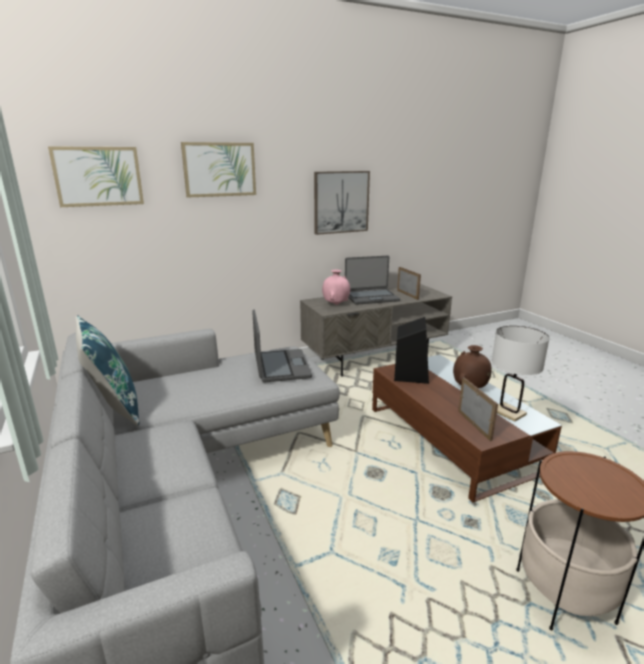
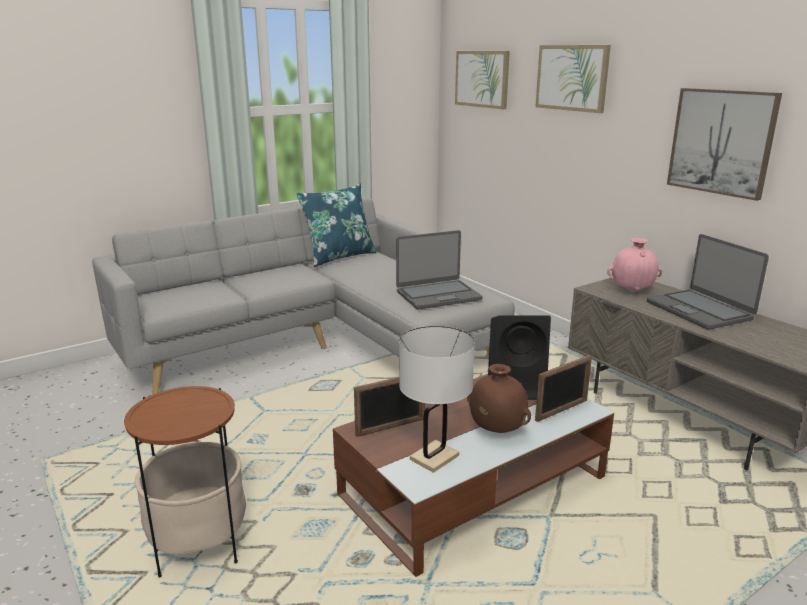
camera: 80 degrees right, 0 degrees up
(407, 294) = (759, 336): picture frame -> picture frame (562, 410)

